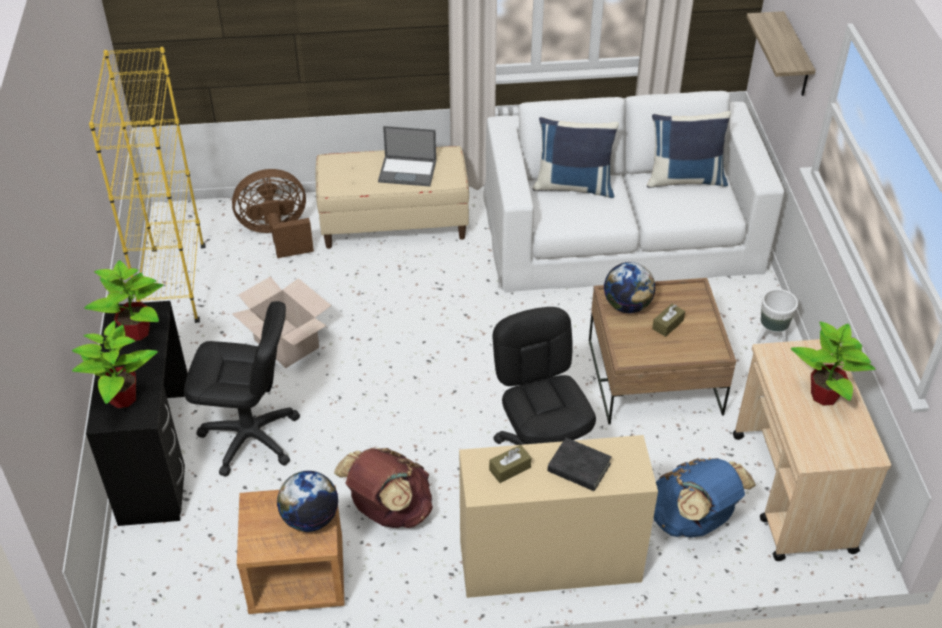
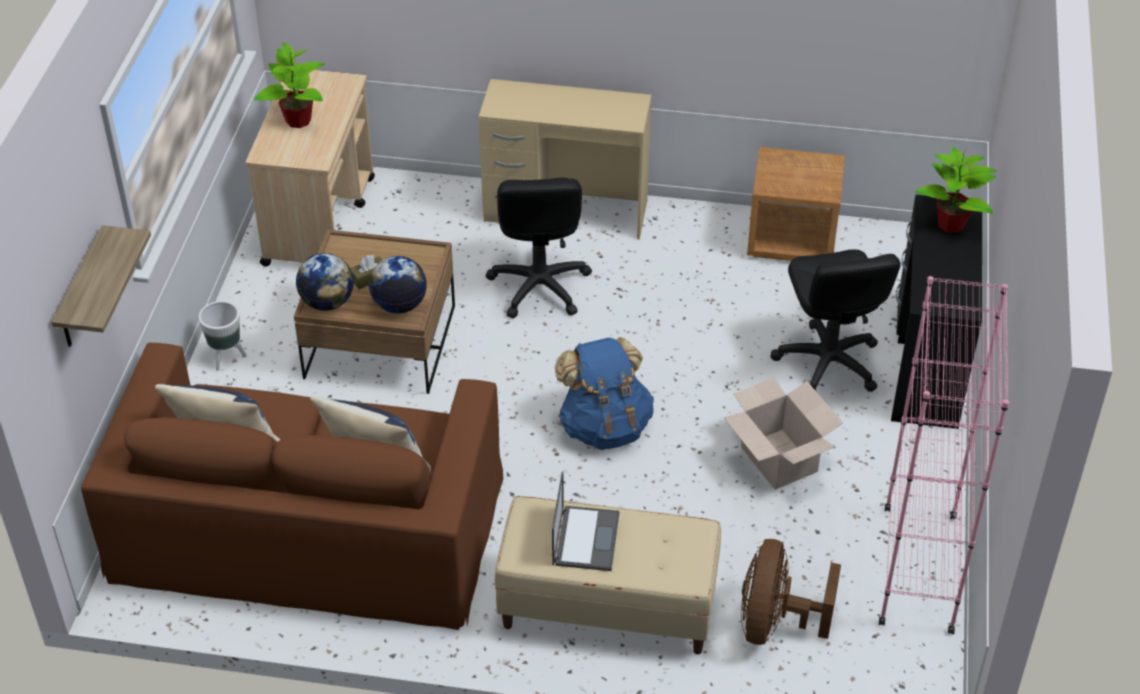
camera: 165 degrees left, 0 degrees up
(137, 331) = (942, 285): potted plant -> none
(175, 286) = (918, 568): yellow bookcase -> pink bookcase
(250, 438) = (827, 363): black office chair -> black office chair turned 120 degrees counterclockwise
(277, 235) = (775, 623): brown fan -> brown fan turned 105 degrees clockwise
(310, 518) = (778, 173): globe -> globe (327, 303)
(389, 511) = (698, 273): brown backpack -> none
(408, 171) = (585, 538): laptop -> laptop turned 75 degrees clockwise
(510, 468) = (605, 112): brown tissue box -> none
(579, 468) = (546, 103): black book -> none
(621, 232) = (307, 527): white sofa -> brown sofa
(693, 521) = (423, 217): blue backpack -> blue backpack (604, 426)

